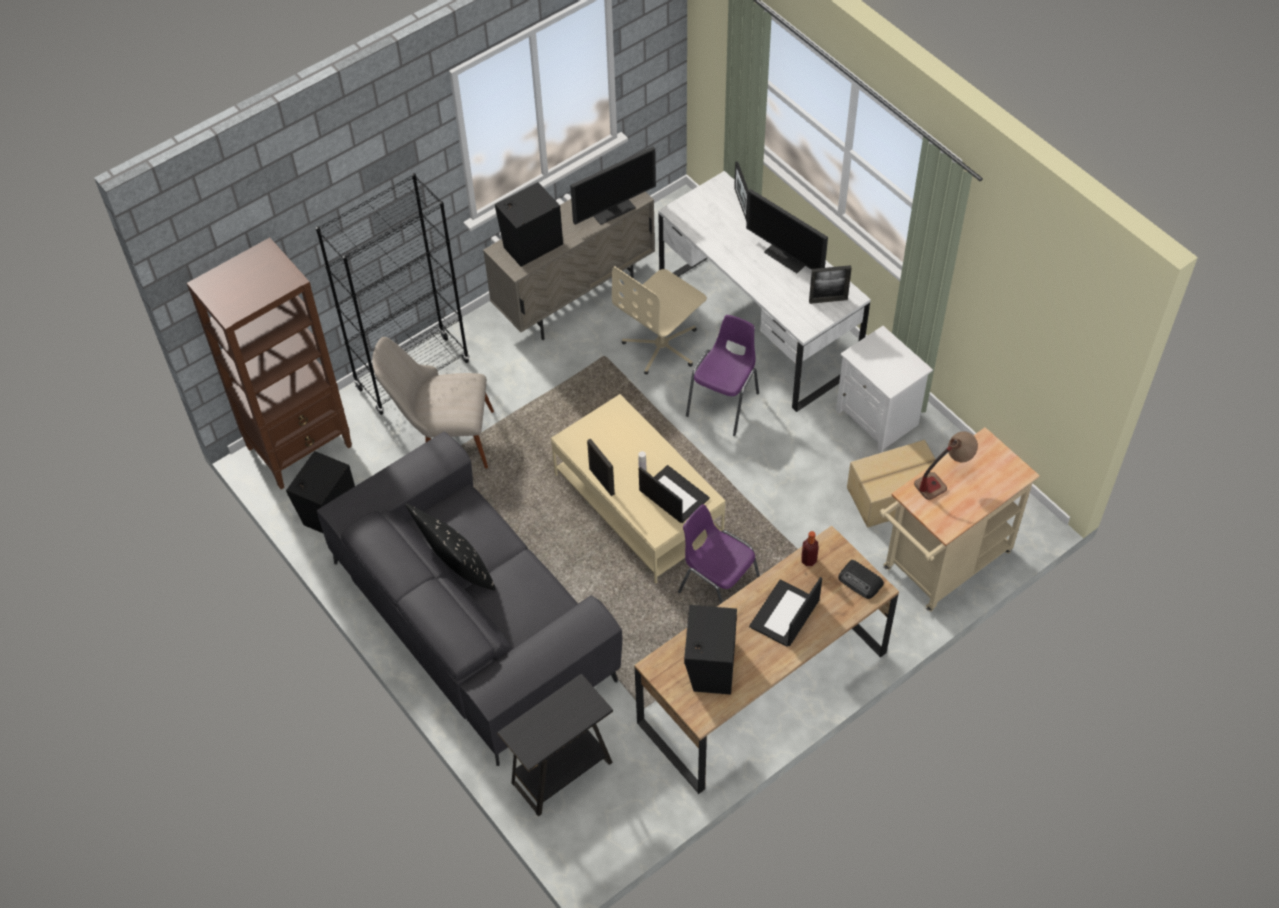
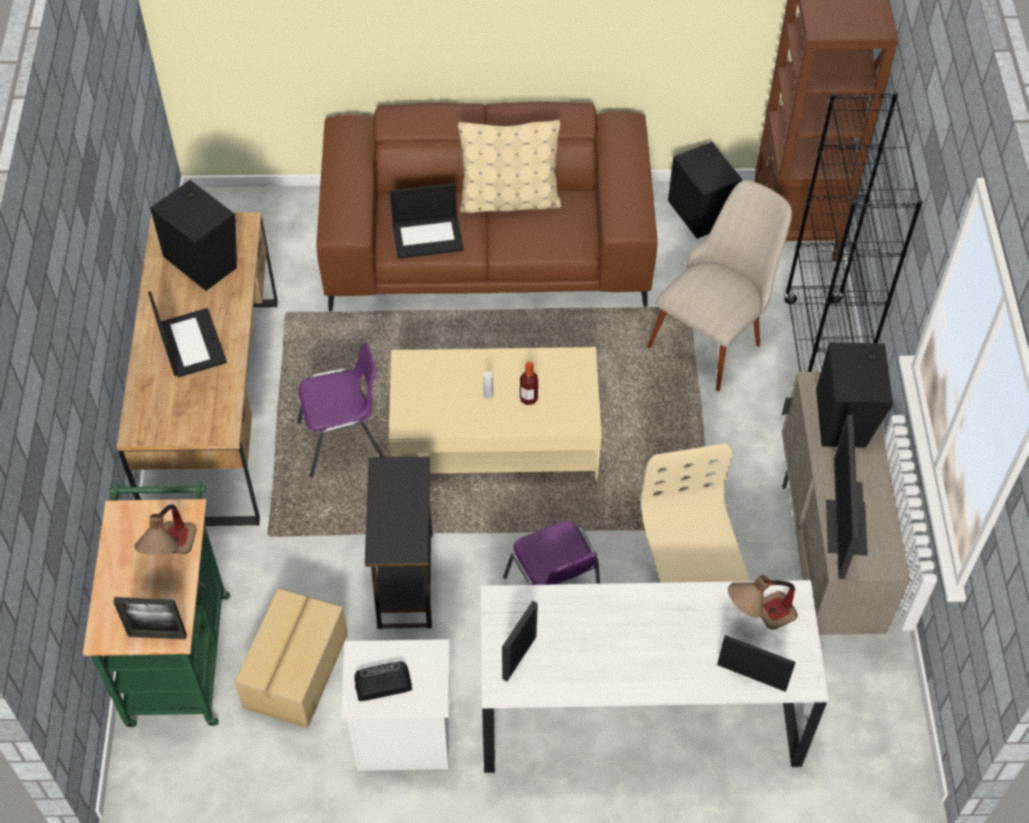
camera: 125 degrees right, 0 degrees up
(457, 567) = (509, 200): black pillow -> beige pillow
(474, 619) = (487, 250): grey sofa -> brown sofa
(562, 772) = (287, 228): black side table -> black side table (405, 580)
(601, 481) = (505, 355): picture frame -> picture frame (157, 635)
(673, 495) = (436, 401): laptop -> laptop (428, 236)
(705, 218) = (757, 620): none -> table lamp
(789, 255) = (623, 667): monitor -> none
(808, 560) = (222, 399): bottle -> bottle (528, 398)
(861, 581) = (158, 424): radio -> radio (382, 683)
(941, 565) = (179, 649): beige cart -> green cart

